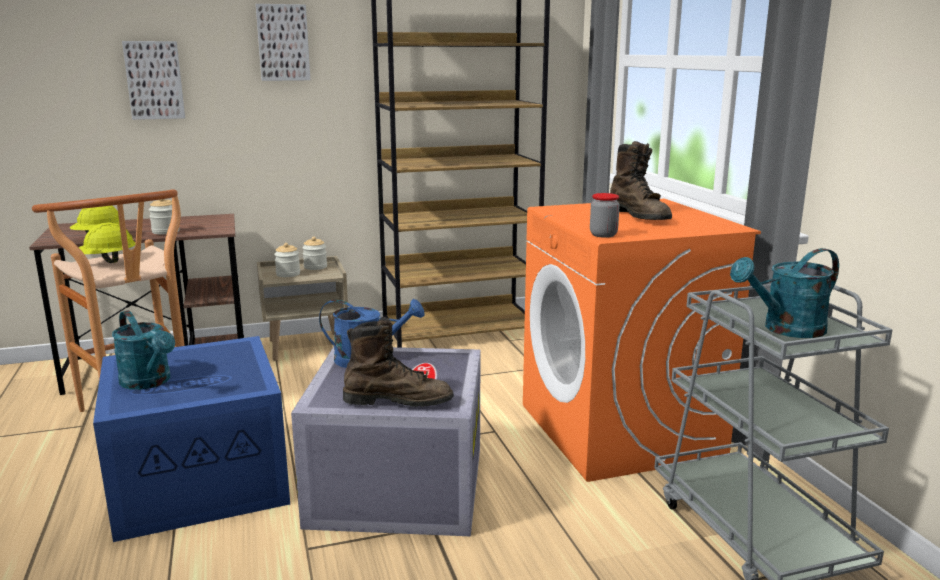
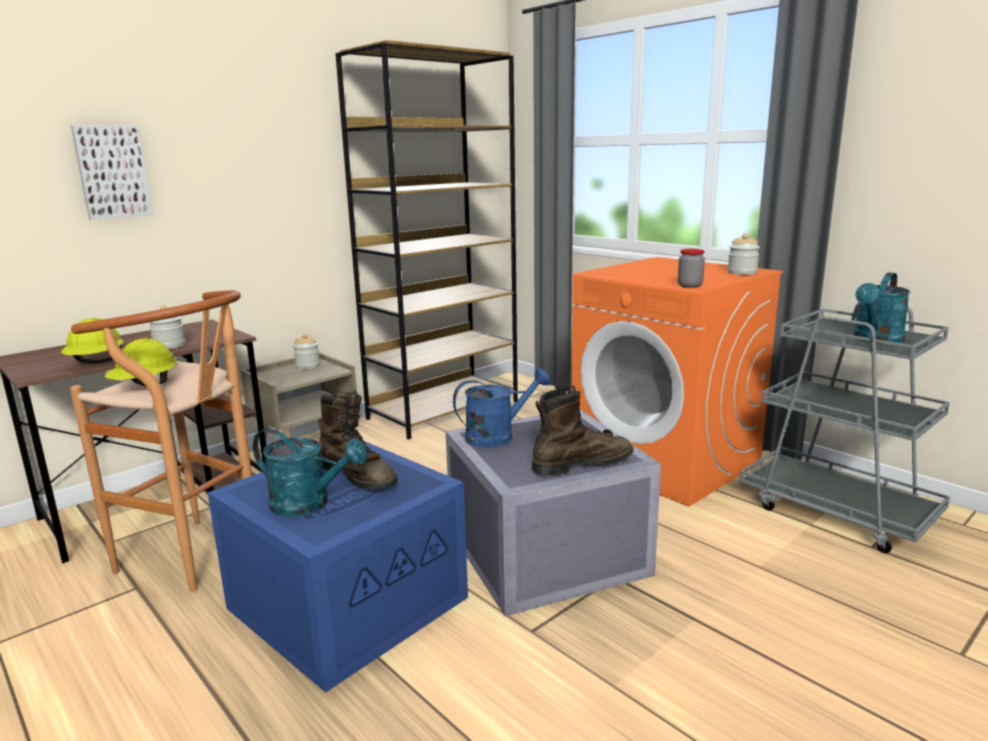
camera: 25 degrees left, 0 degrees up
(283, 42) = (251, 127): picture -> none
(288, 274) = (289, 376): jar -> jar (742, 272)
(639, 216) = (677, 270): brown boot -> brown boot (358, 476)

